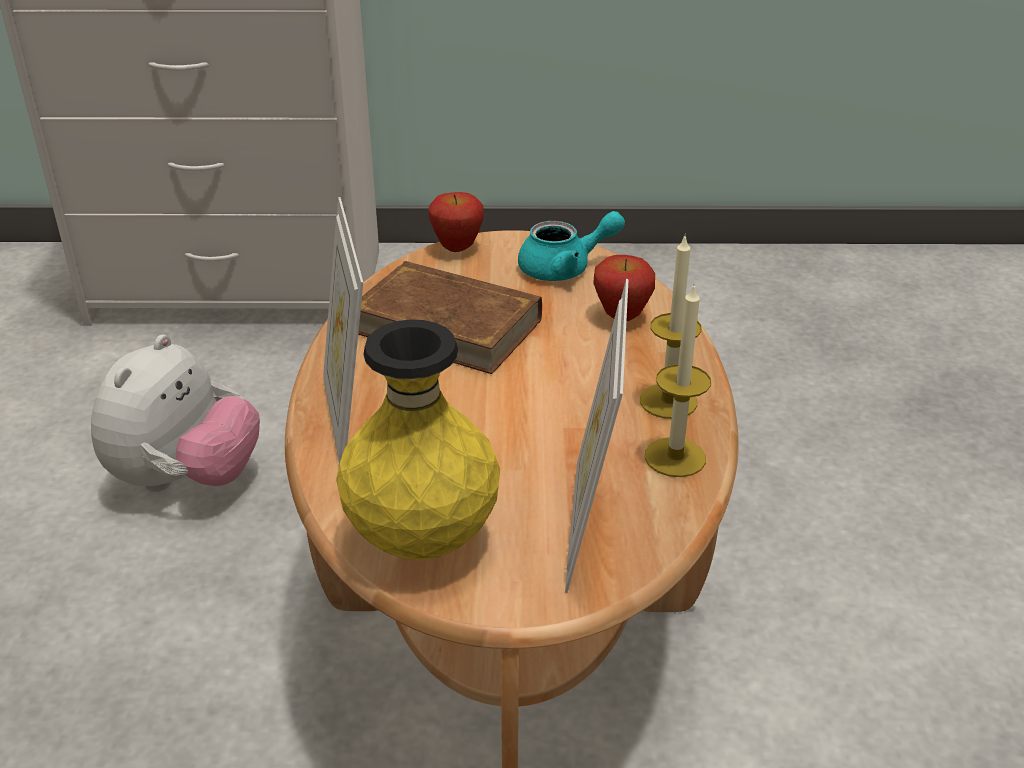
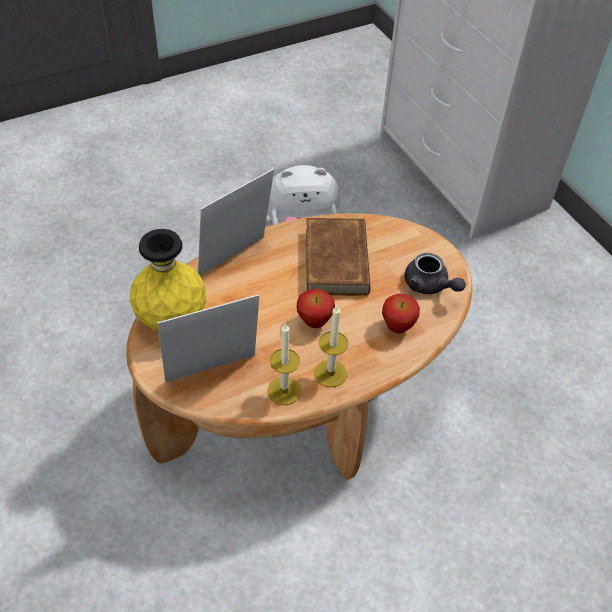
camera: 60 degrees right, 15 degrees up
(457, 248) = (414, 234): apple -> apple (314, 323)
(565, 268) = (429, 286): turquoise teapot -> grey teapot

